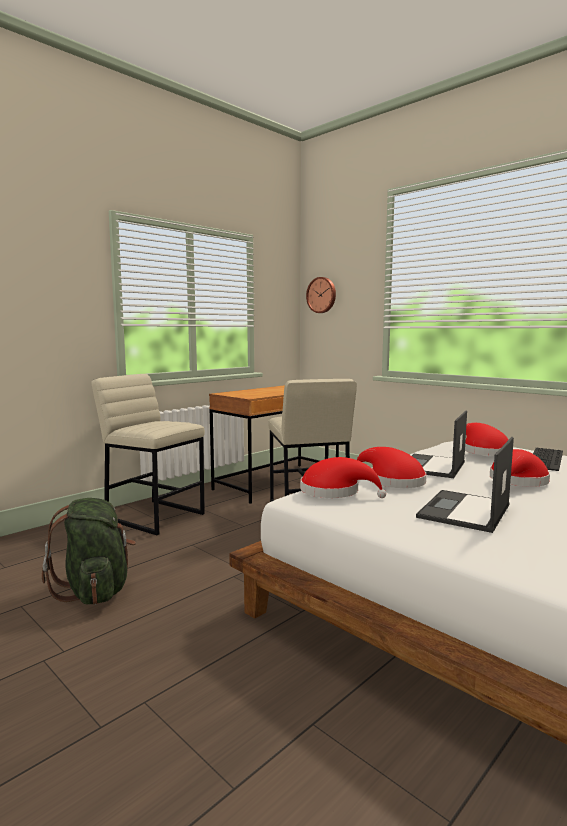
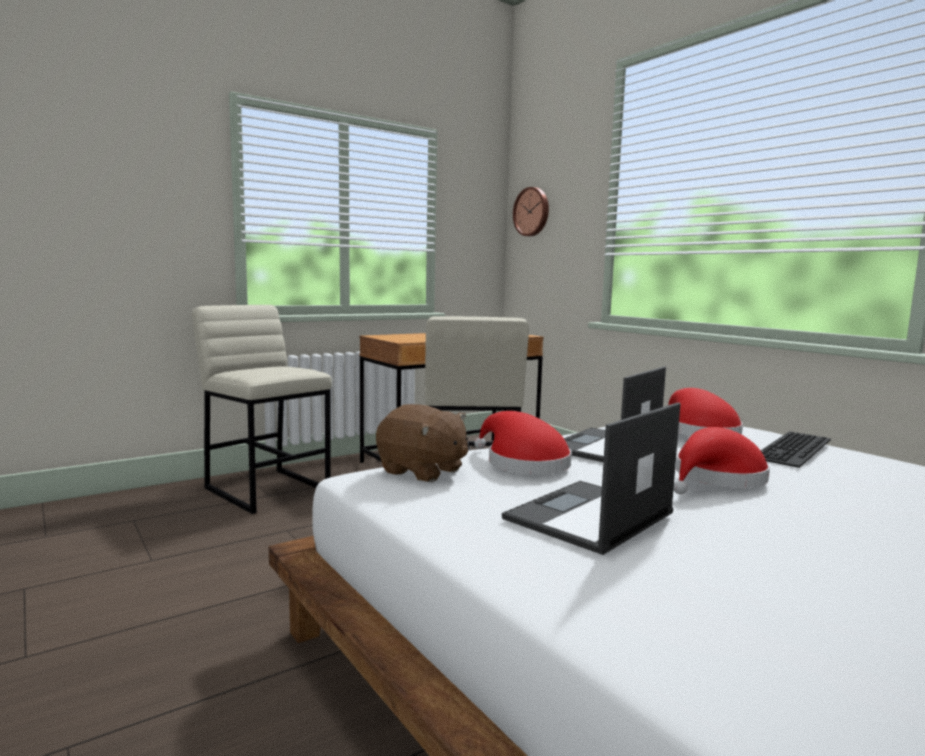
camera: 10 degrees right, 0 degrees up
(95, 590) = (125, 578): green backpack -> none
(335, 492) = (422, 471): red hat -> brown plush toy

